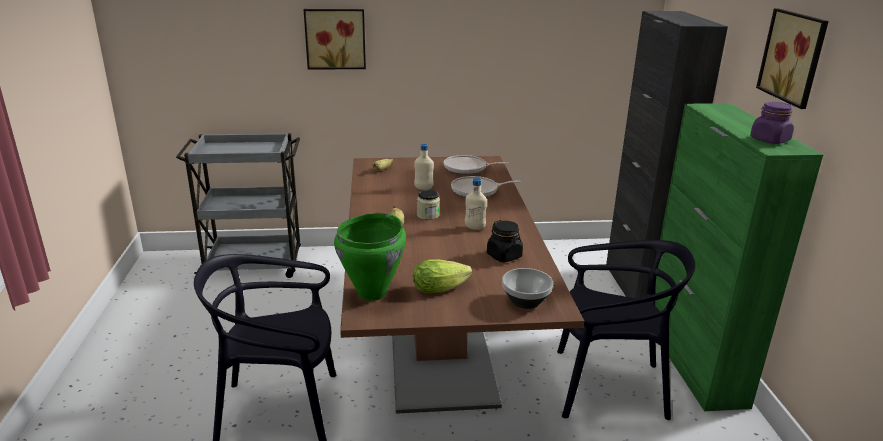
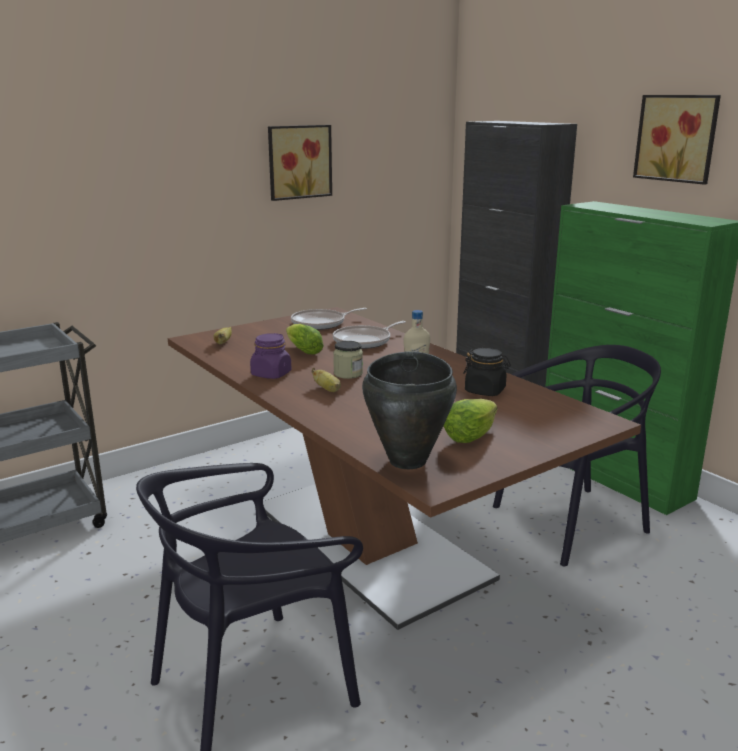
camera: 30 degrees left, 5 degrees down
(335, 38) = (107, 181): picture -> picture (298, 162)
(373, 293) = (408, 460): green cooking pot -> black cooking pot
(423, 188) = (302, 350): beige bottle -> lettuce
(525, 301) = (567, 423): bowl -> none
(769, 140) = (687, 218): purple jar -> purple jar (271, 374)

